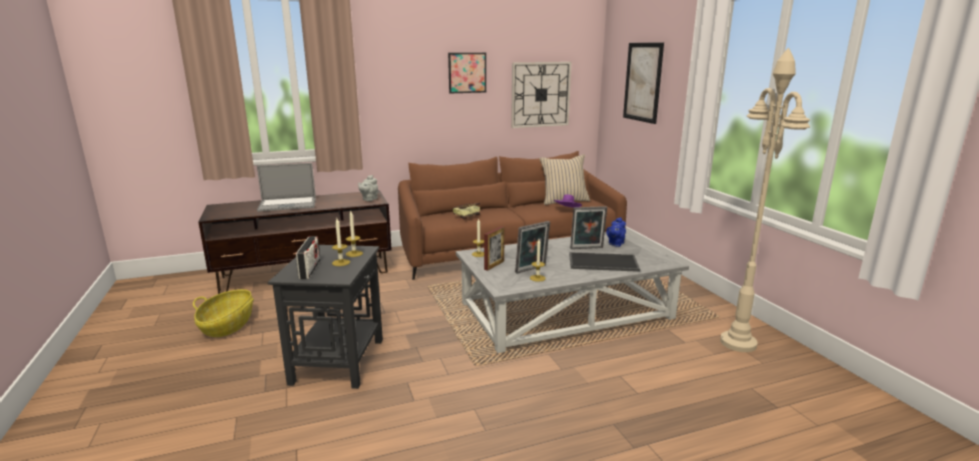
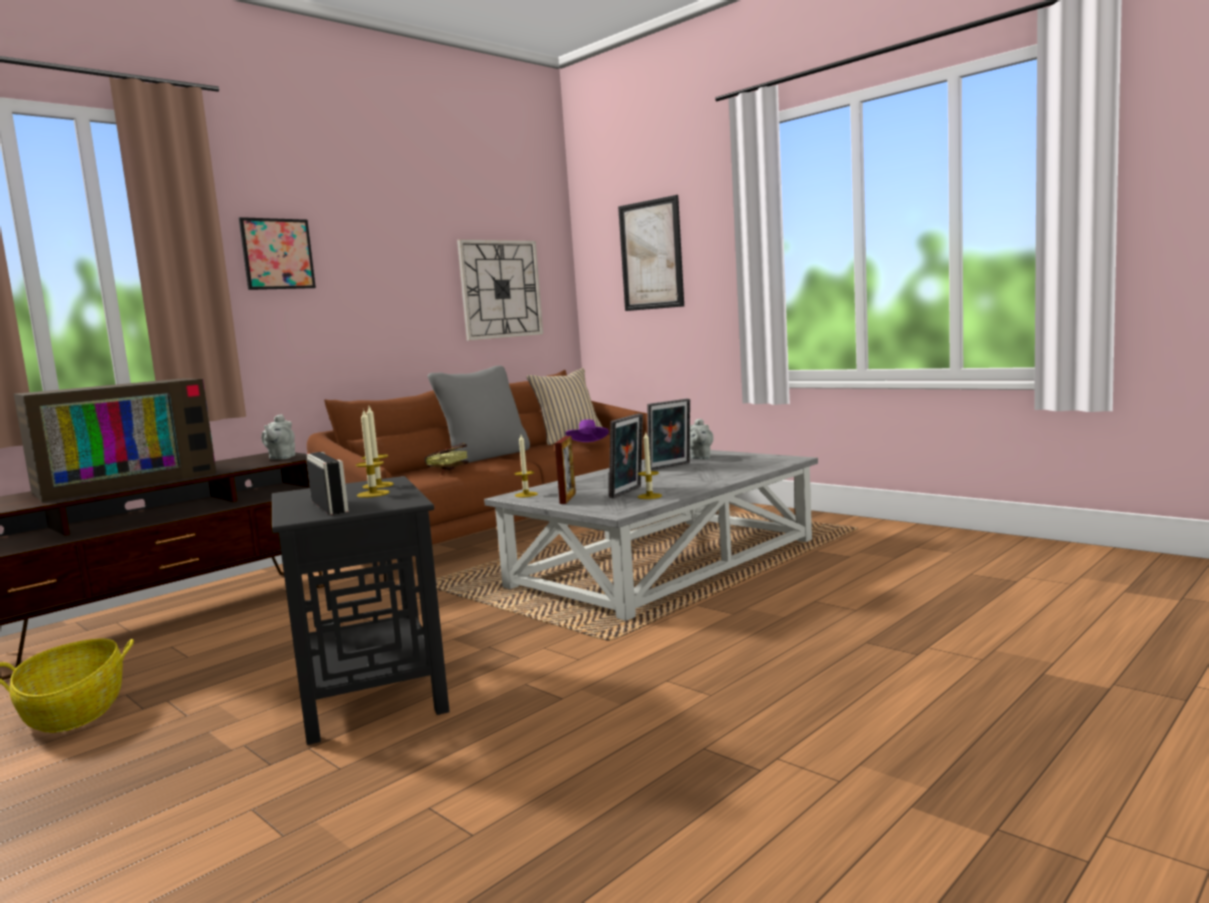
camera: 25 degrees left, 10 degrees down
(287, 204) = (127, 482): laptop -> television
(467, 72) = (395, 254): picture -> picture (277, 254)
(499, 208) = (485, 456): none -> grey pillow
(602, 263) = (711, 472): tray -> none
(615, 244) = (700, 458): blue teapot -> grey teapot
(738, 343) = (907, 544): beige floor lamp -> none

